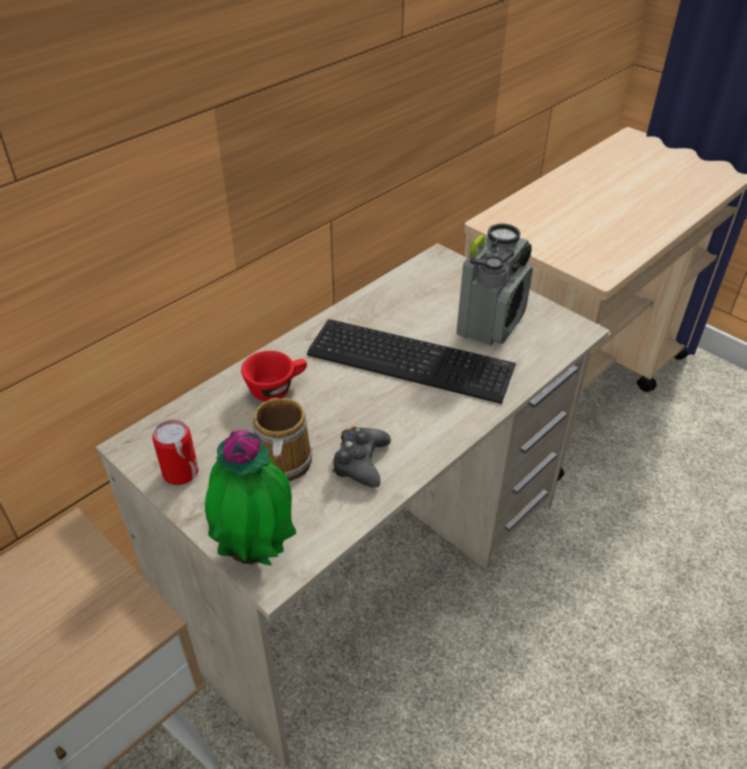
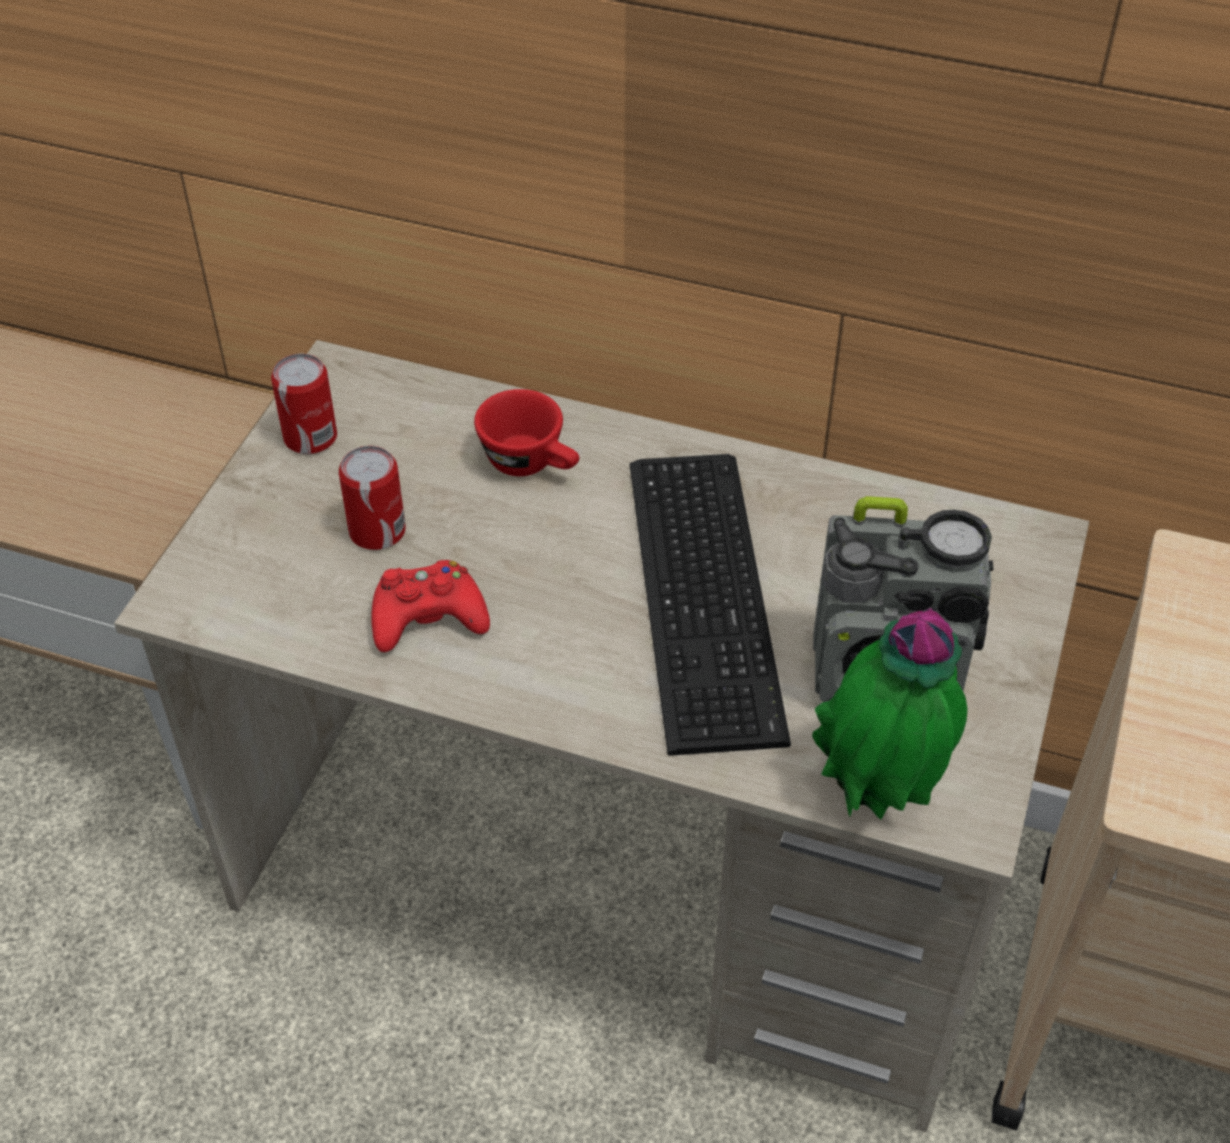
camera: 65 degrees right, 5 degrees up
(257, 551) = (210, 569): potted plant -> potted plant (879, 796)
(281, 464) = (377, 531): mug -> can
(361, 462) = (428, 617): black game controller -> red game controller

